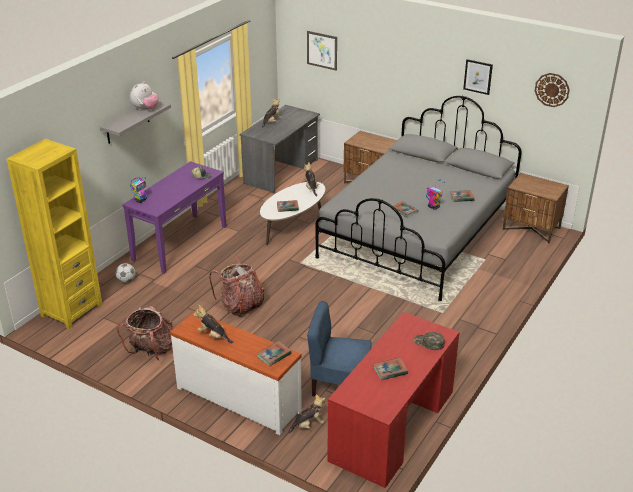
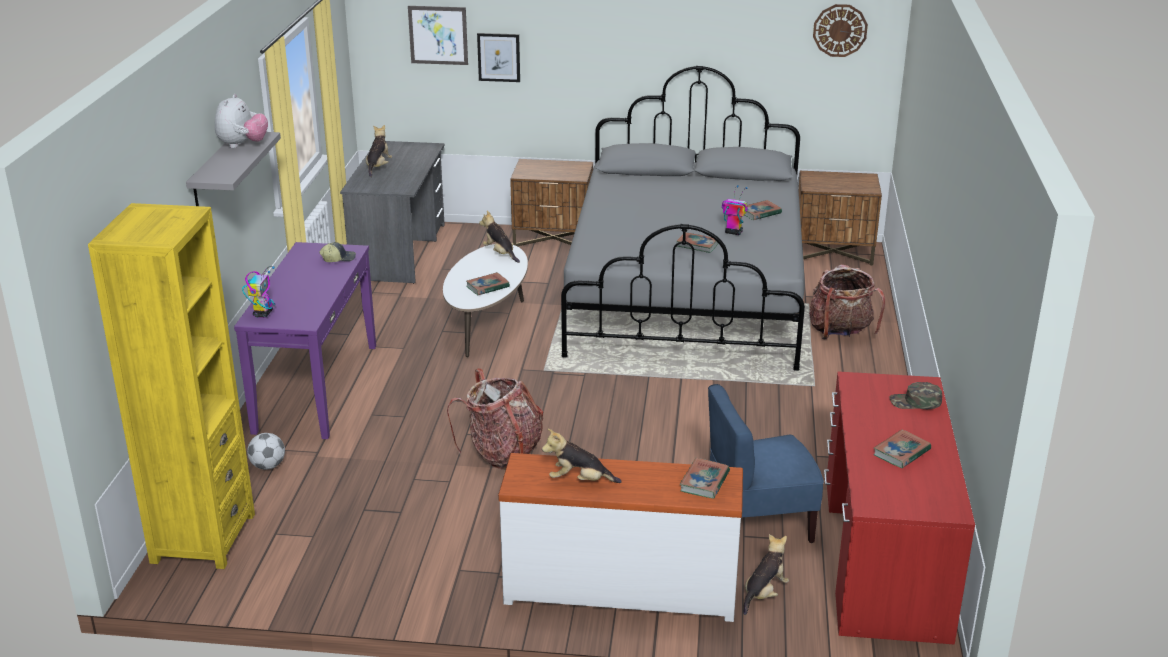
camera: 25 degrees left, 5 degrees down
(151, 350) = (408, 560): backpack -> backpack (841, 332)
(478, 76) = (719, 31): picture -> picture (499, 57)

